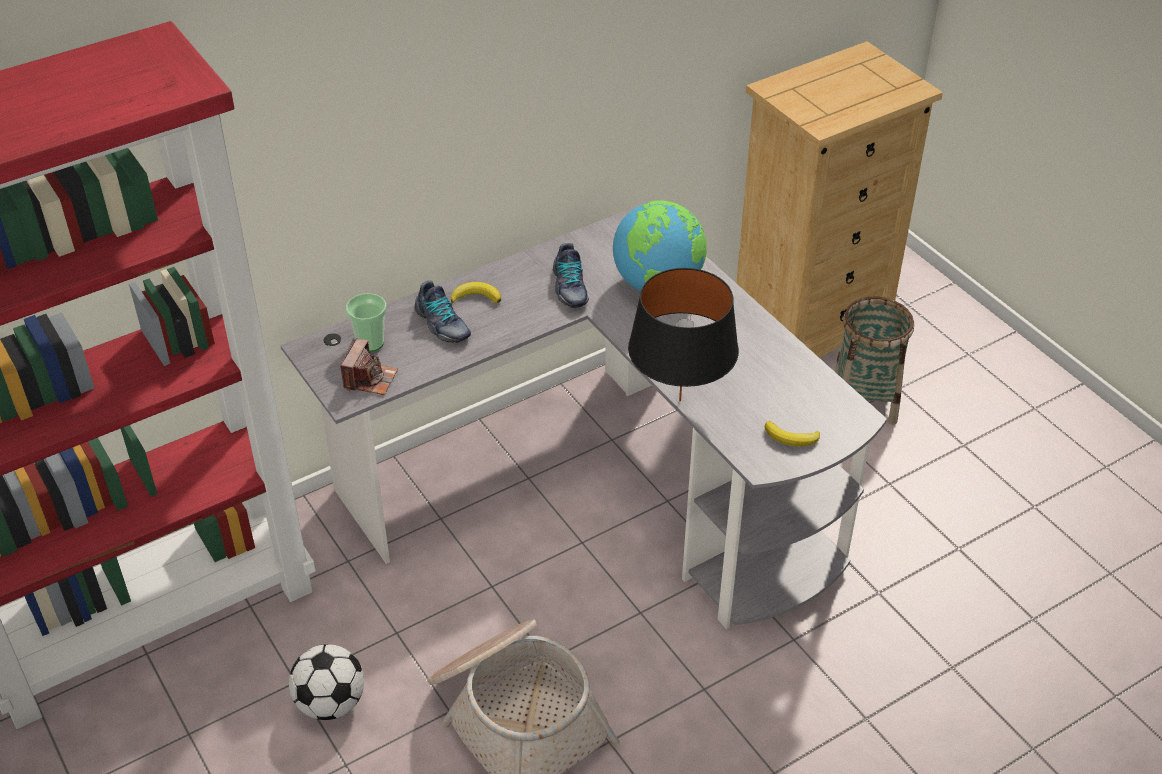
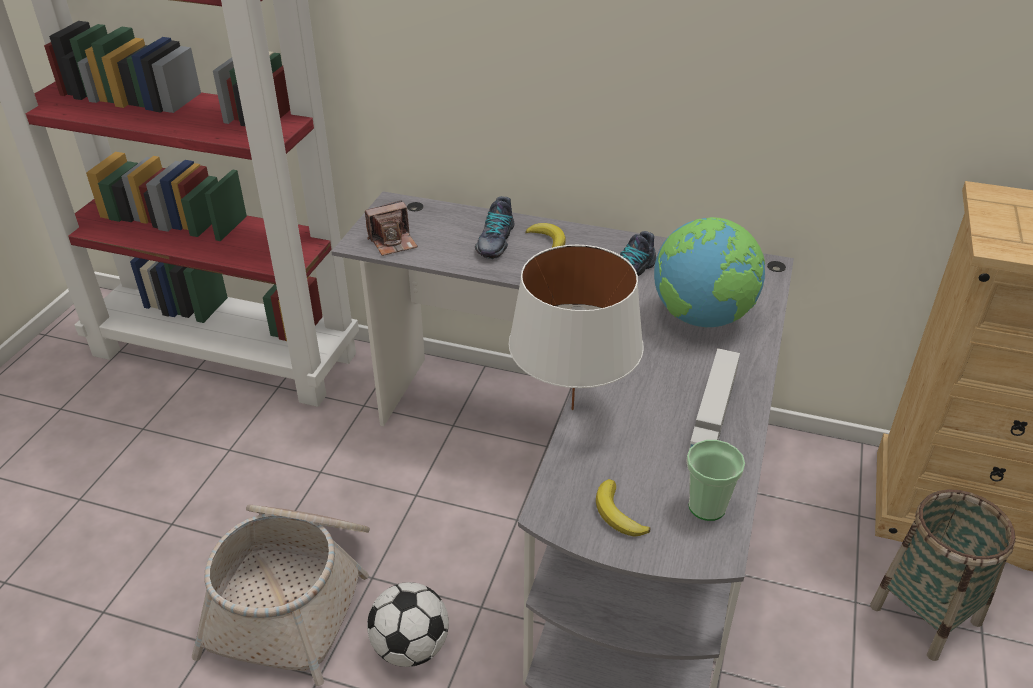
camera: 50 degrees right, 5 degrees down
(330, 703) = (223, 479): football -> football (411, 647)
(370, 343) = (432, 222): cup -> cup (707, 506)
(679, 400) = (572, 409): black table lamp -> white table lamp
(757, 347) = (711, 420): none -> toy truck

